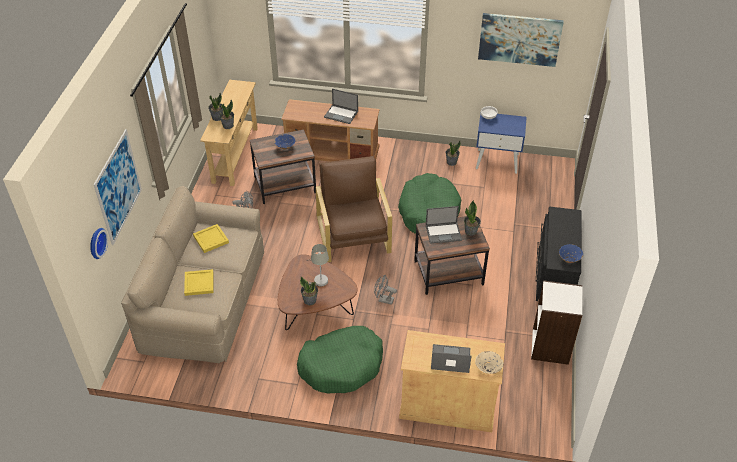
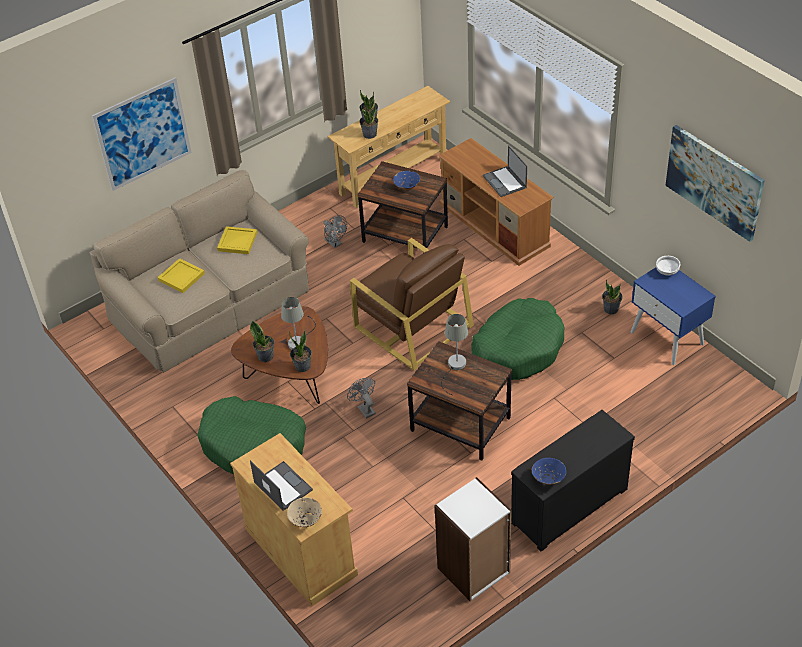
camera: 45 degrees right, 0 degrees up
(96, 243) = (80, 177): wall clock -> none
(353, 235) = (412, 325): brown armchair -> brown armchair turned 105 degrees clockwise
(444, 232) = (454, 367): laptop -> grey table lamp
(471, 231) = (484, 383): potted plant -> potted plant (302, 366)

